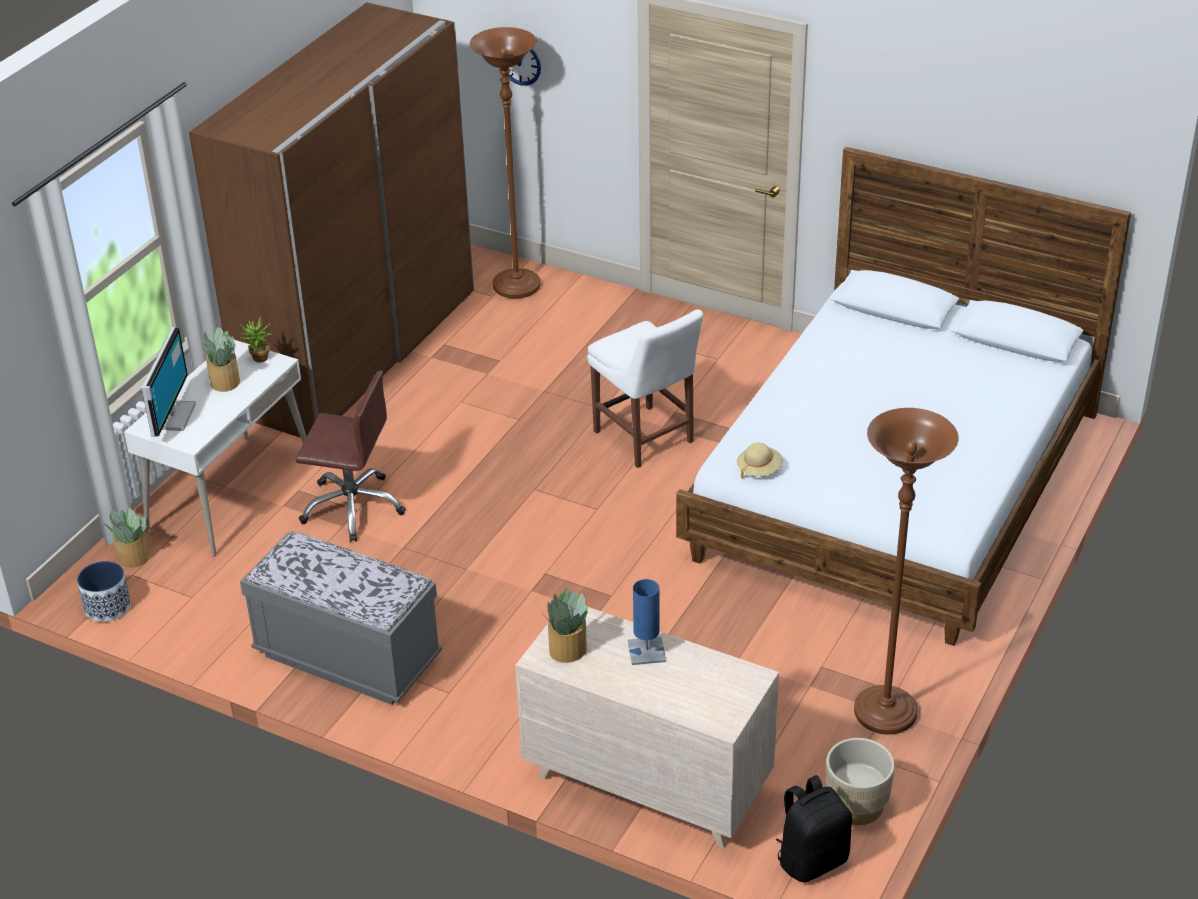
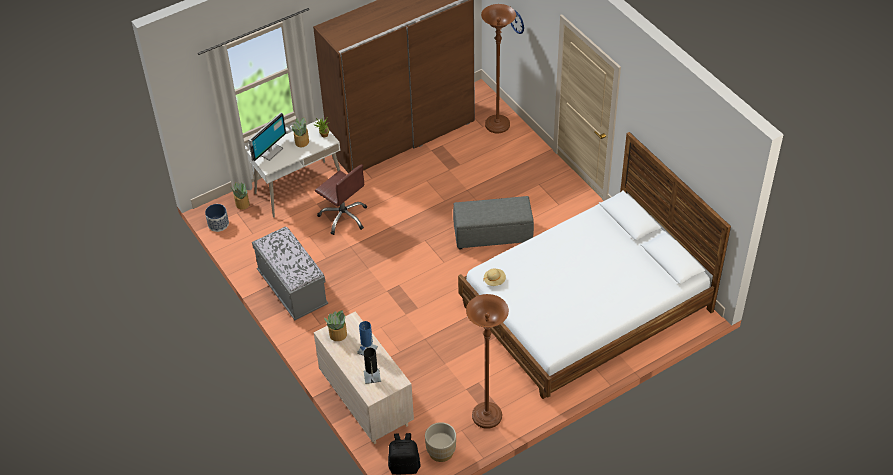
camera: 30 degrees right, 10 degrees up
(646, 439) = (492, 235): white chair -> grey ottoman
(695, 690) = (372, 376): none -> black table lamp

